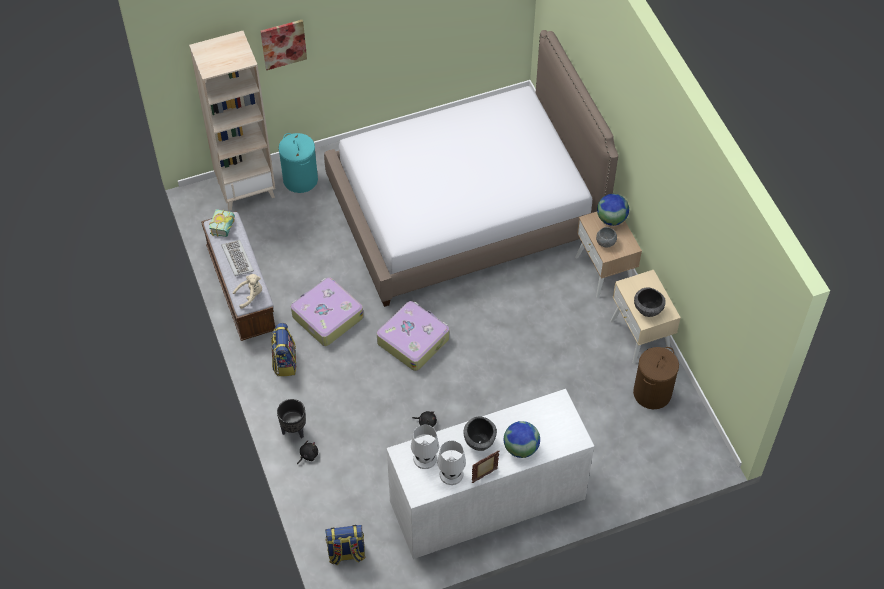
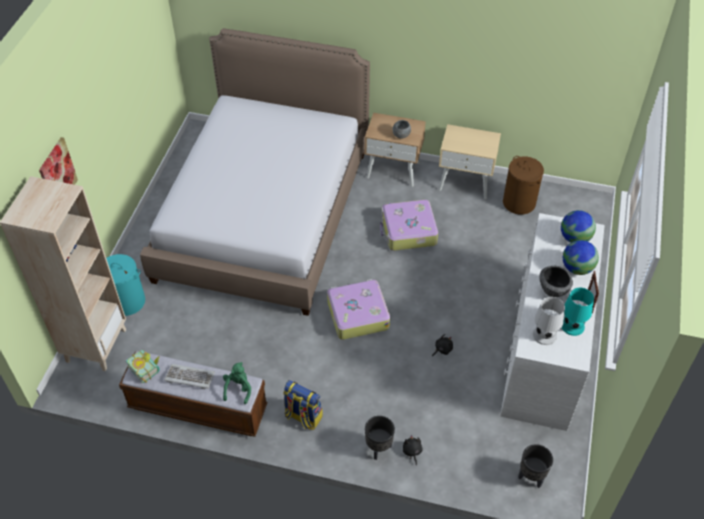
camera: 55 degrees left, 5 degrees down
(250, 295) = (238, 389): beige plush toy -> green plush toy
(326, 317) = (283, 360): suitcase -> suitcase (408, 231)
(346, 554) = (531, 477): backpack -> black planter
(451, 474) = (572, 325): white table lamp -> turquoise table lamp
(611, 219) = (383, 121): globe -> globe (574, 238)
(648, 310) = (481, 146): bowl -> none

